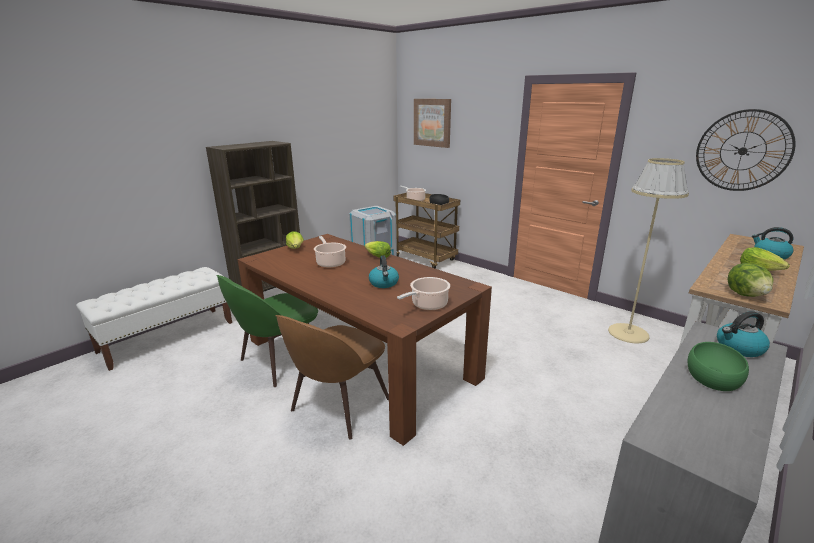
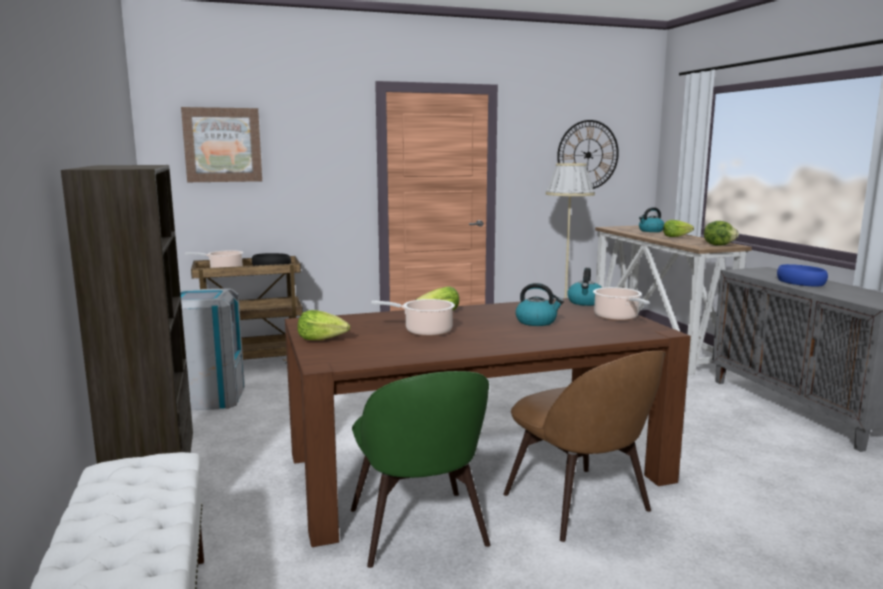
camera: 60 degrees left, 10 degrees down
(713, 373) = (800, 282): green bowl -> blue bowl
(738, 348) = (767, 272): kettle -> kettle (585, 302)

